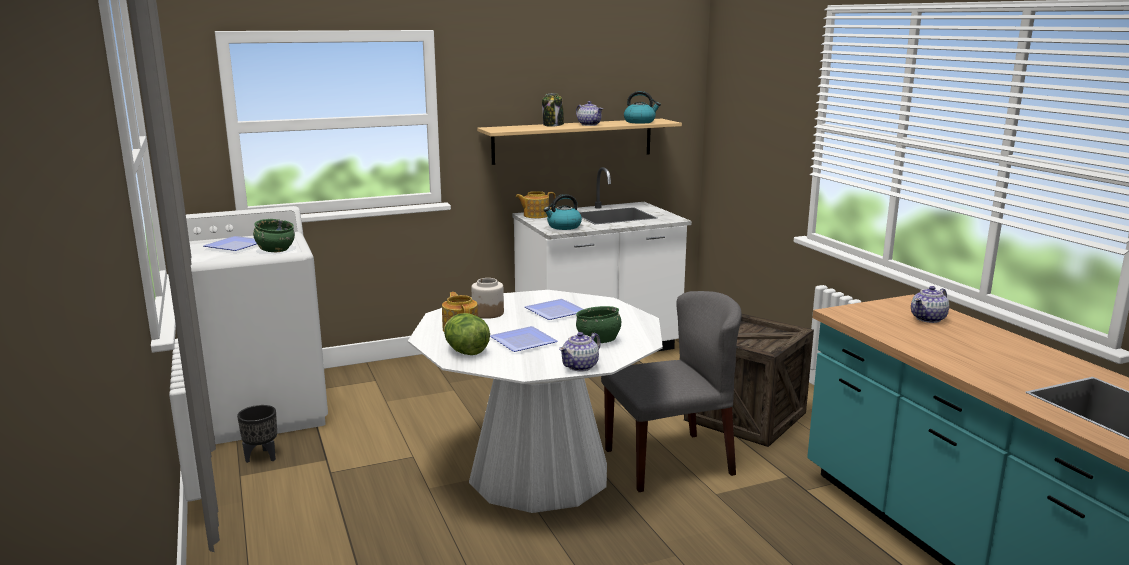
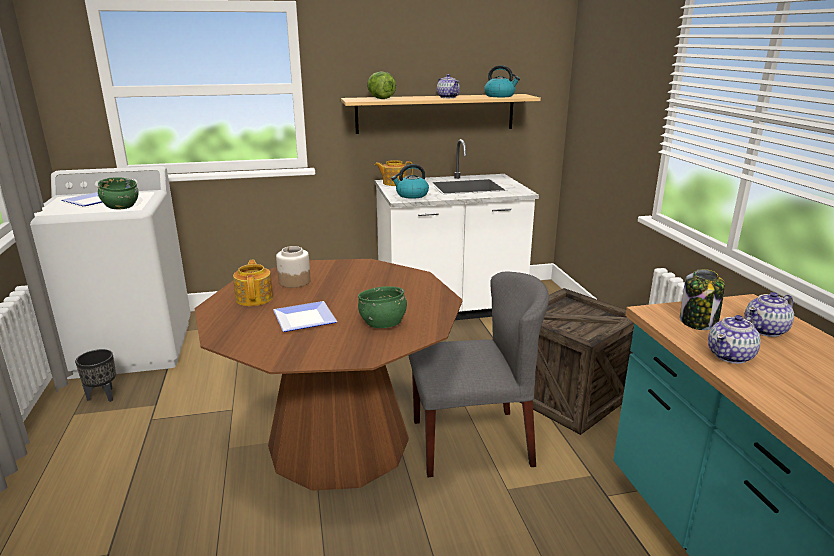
camera: 10 degrees right, 5 degrees up
(466, 352) = (239, 327): lettuce -> lettuce (380, 99)
(539, 473) = (339, 442): white dining table -> brown dining table
(553, 125) = (413, 97): jar -> jar (698, 322)
(553, 312) = (359, 284): plate -> none
(580, 366) = (343, 356): teapot -> teapot (731, 356)

